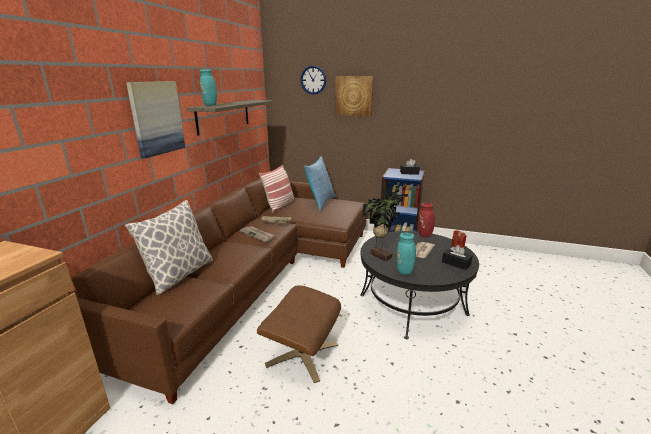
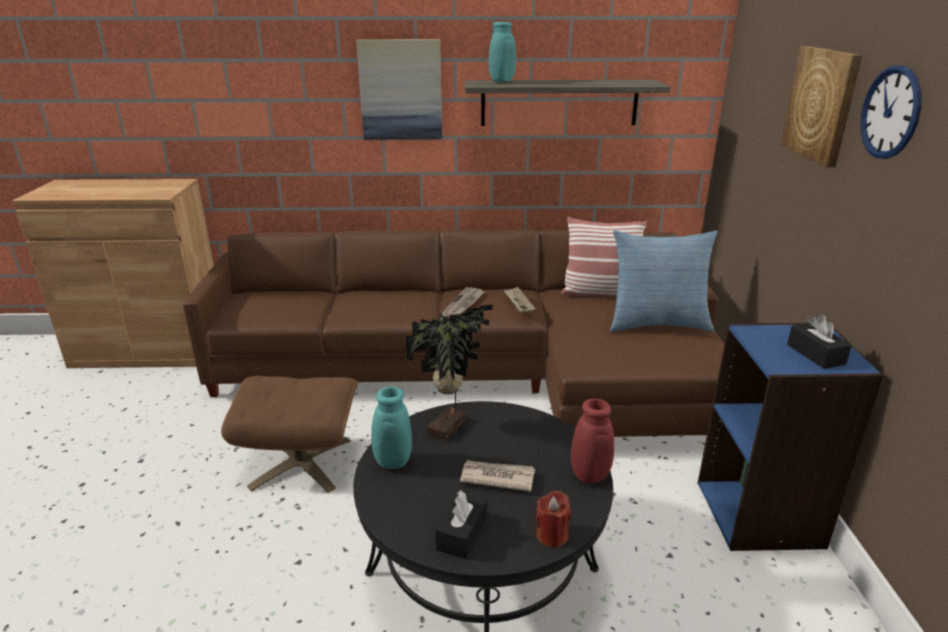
camera: 70 degrees right, 5 degrees up
(179, 275) = (326, 291): pillow -> none
(313, 80) = (779, 50): wall clock -> wall clock (890, 113)

